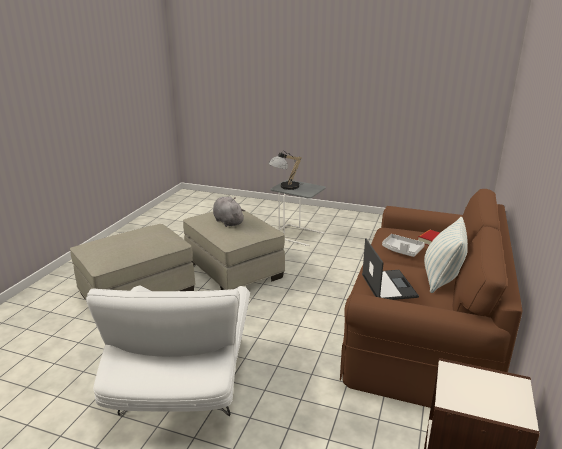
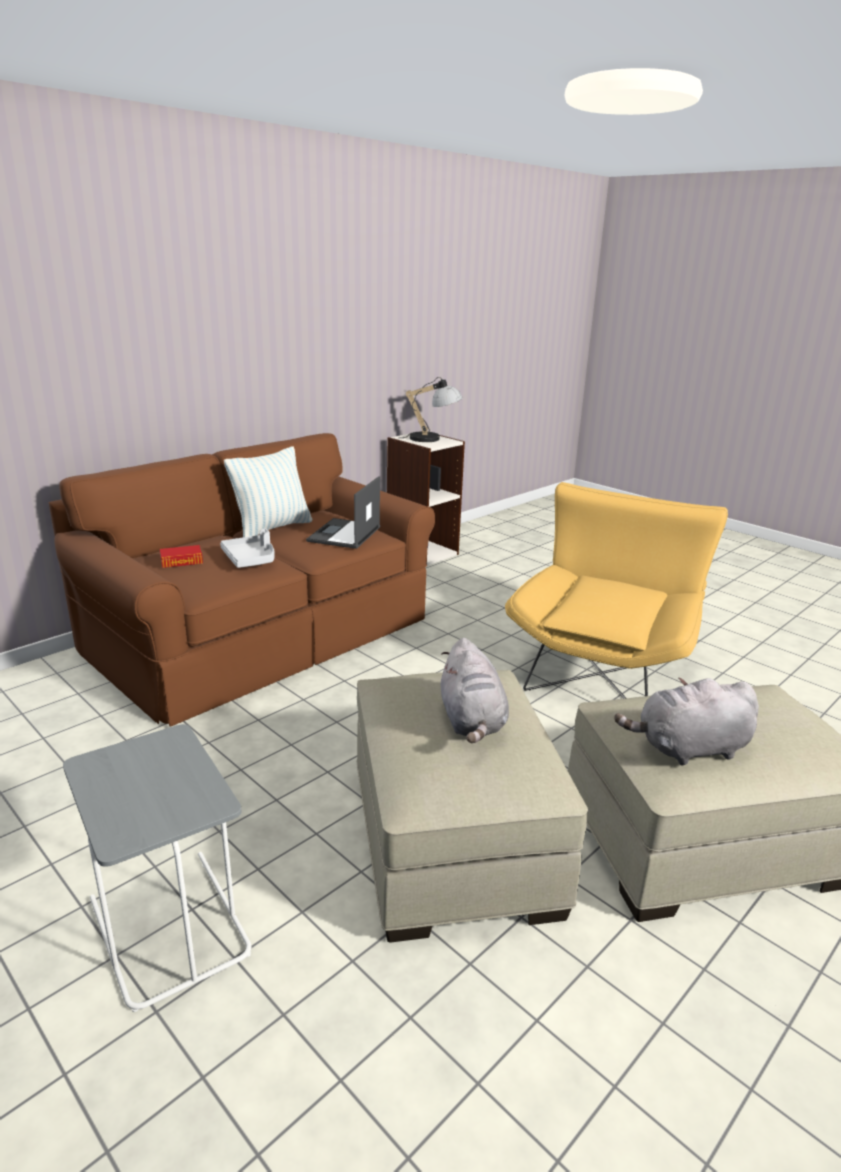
camera: 155 degrees left, 0 degrees up
(148, 231) = (688, 749): none -> grey plush toy
(183, 383) = (606, 664): white armchair -> yellow armchair
(285, 187) = (185, 800): table lamp -> table lamp (433, 439)

